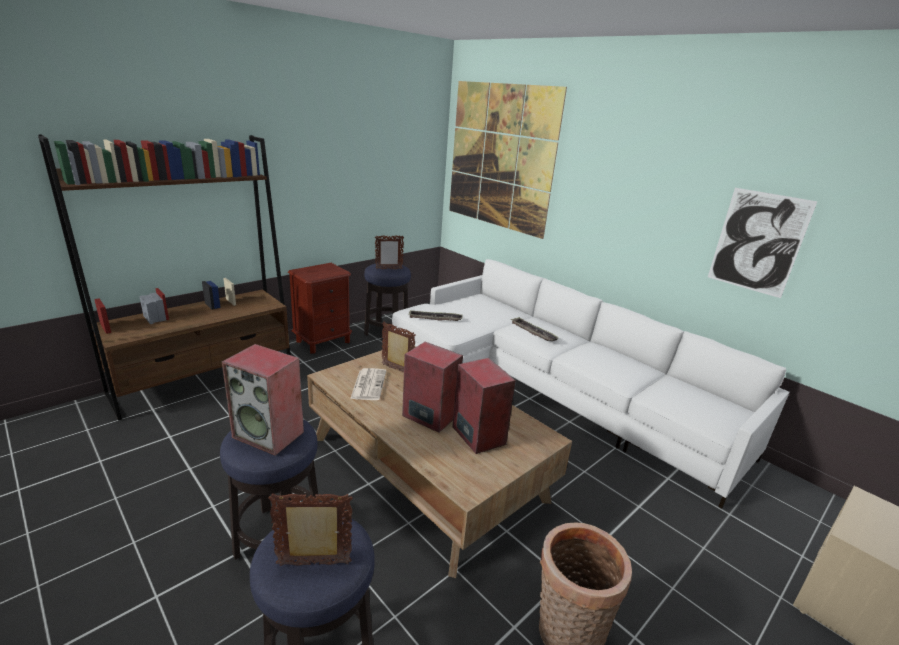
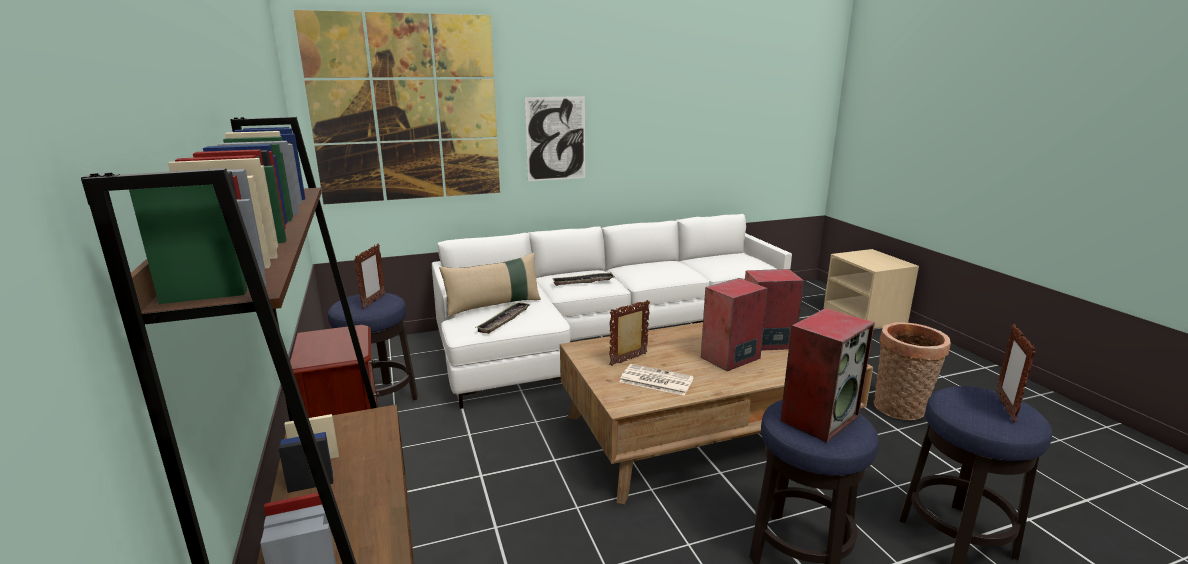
camera: 65 degrees left, 5 degrees down
(458, 311) = (493, 305): none -> beige pillow
(757, 242) = (696, 132): picture -> picture (556, 139)

